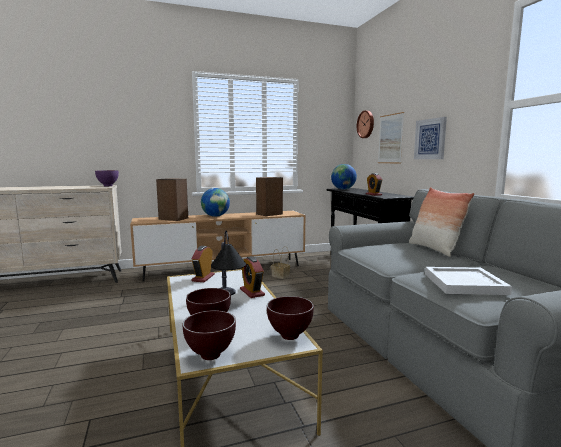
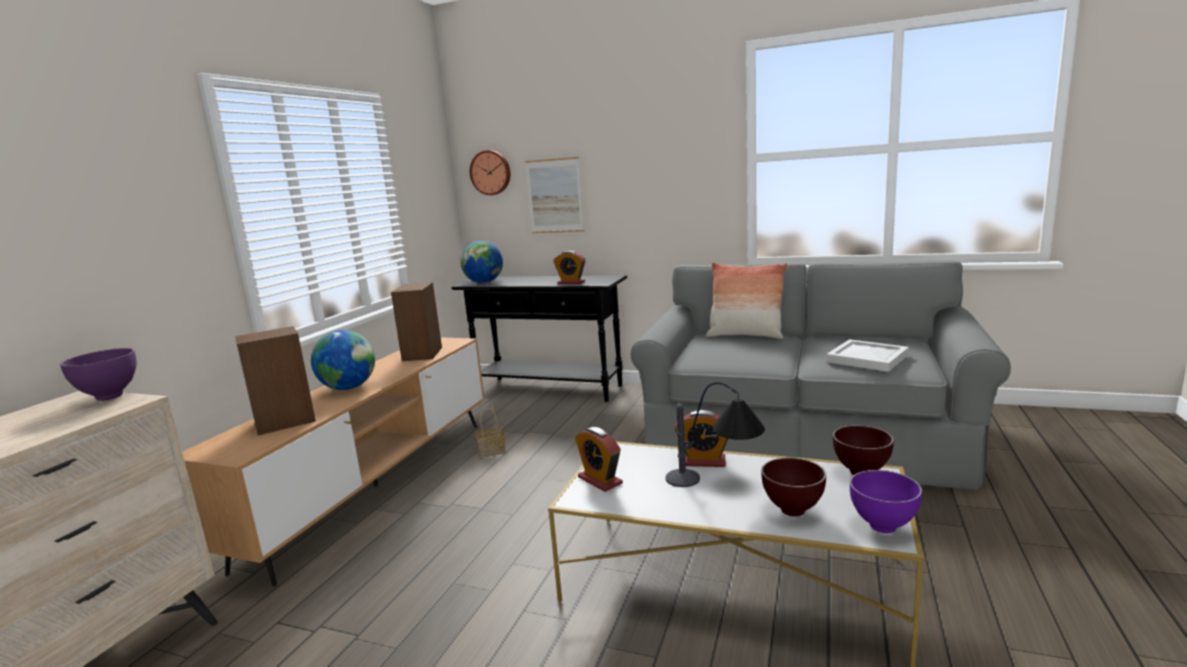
camera: 50 degrees left, 5 degrees up
(209, 356) = (882, 528): brown bowl -> purple bowl
(430, 139) = (636, 196): picture -> none

